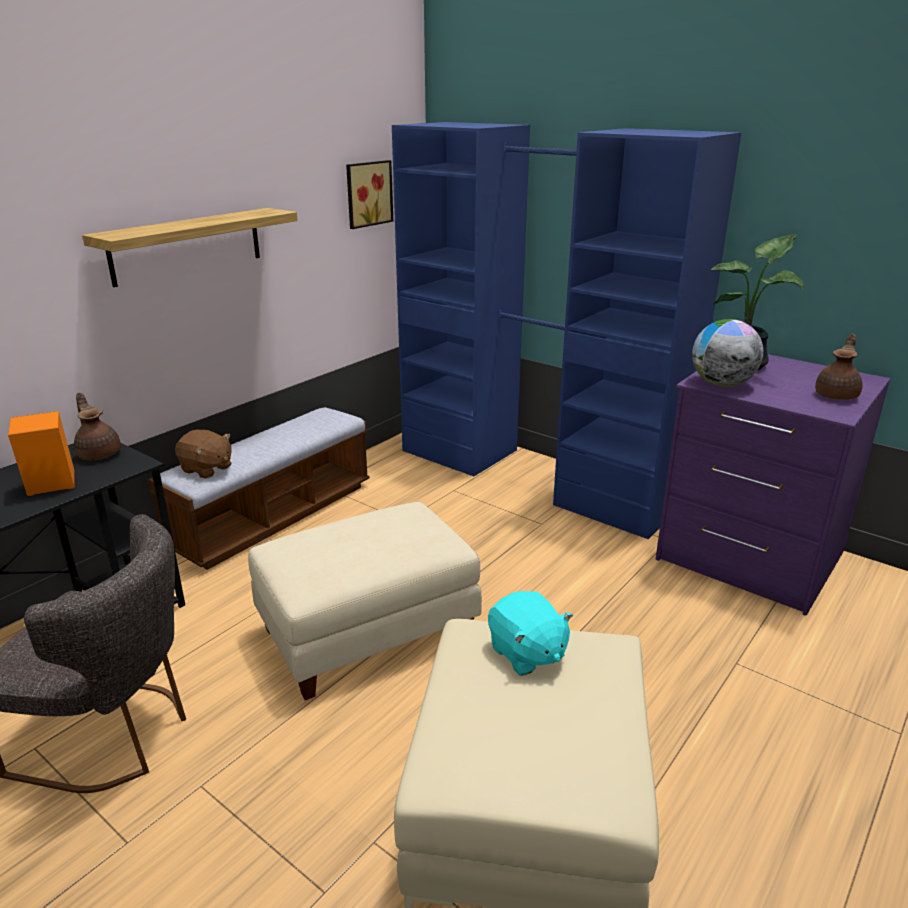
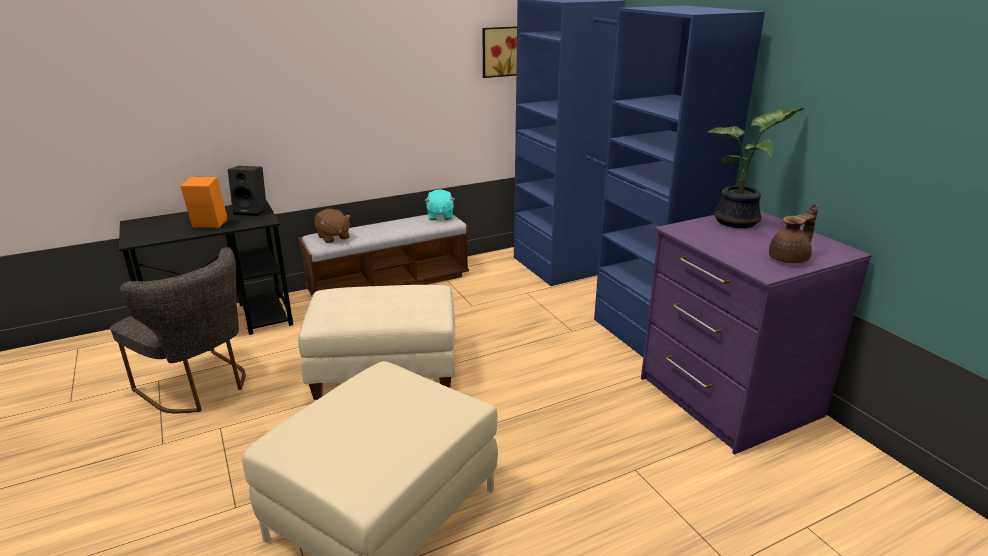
camera: 25 degrees right, 0 degrees up
(99, 453) = (252, 211): brown teapot -> black speaker
(187, 245) = (341, 79): shelf -> none
(526, 653) = (399, 392): turquoise plush toy -> turquoise plush toy (440, 216)
(721, 384) = (694, 233): globe -> none

